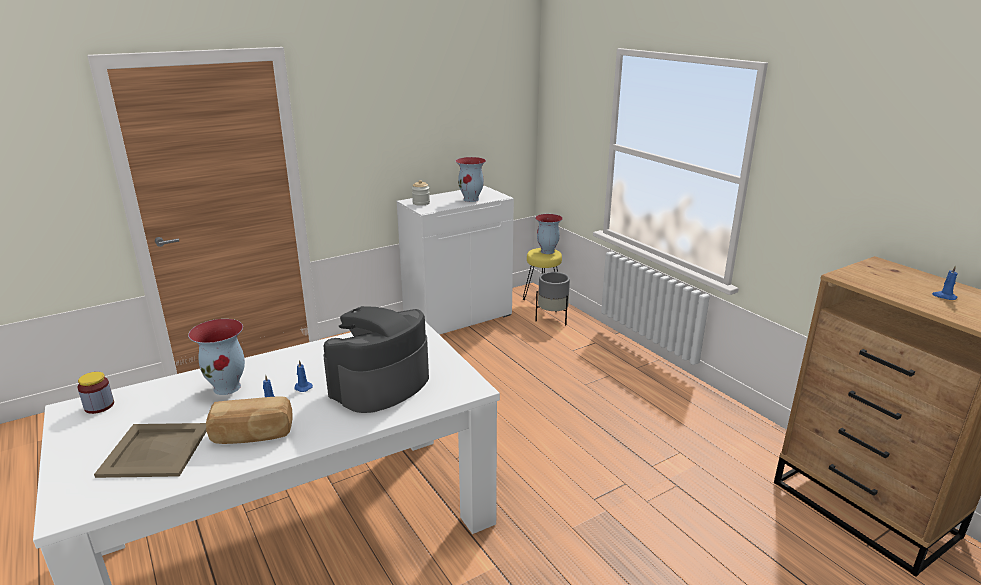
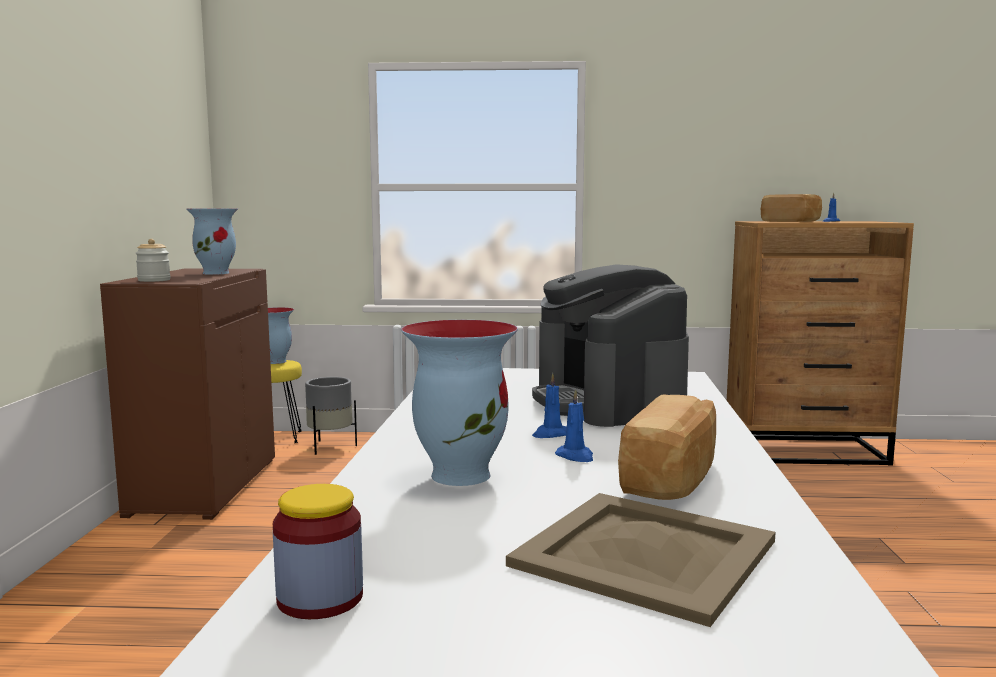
camera: 55 degrees left, 15 degrees down
(458, 317) = (203, 486): white cabinet -> brown cabinet
(895, 280) = (790, 221): none -> bread

